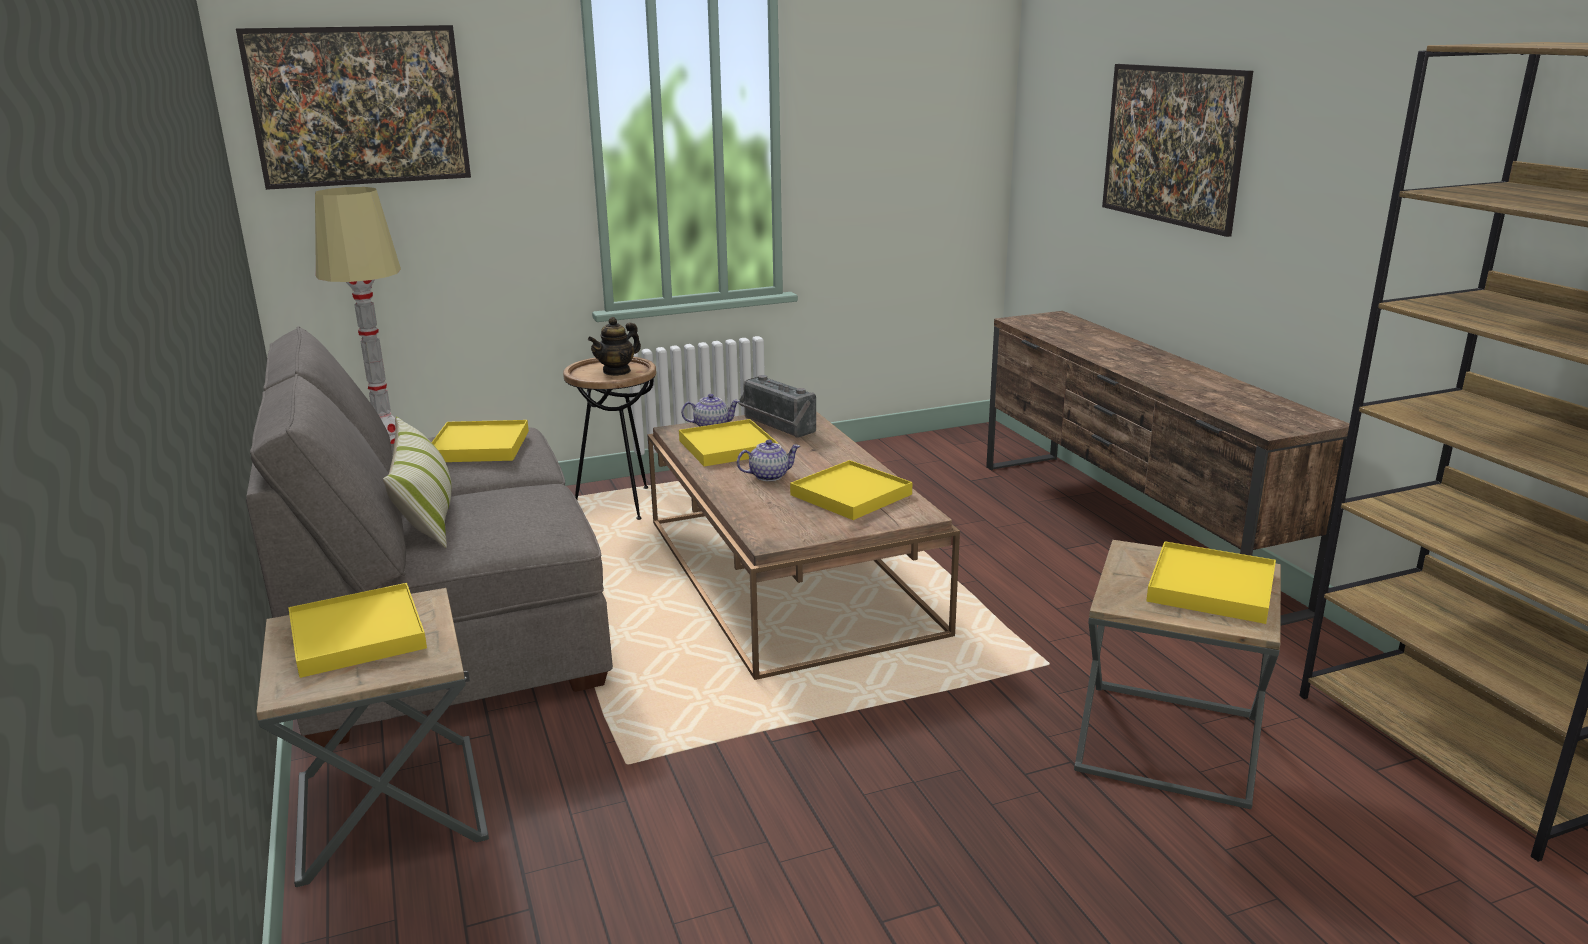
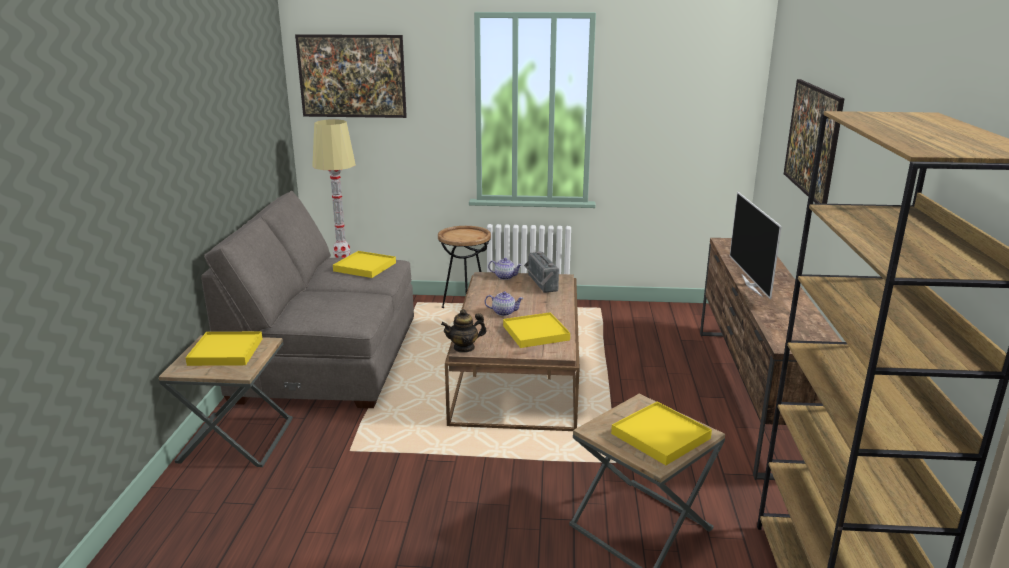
camera: 25 degrees right, 0 degrees up
(426, 513) = (308, 298): pillow -> none
(617, 371) = (468, 236): teapot -> teapot (464, 348)
(727, 447) = (500, 291): yellow tray -> none
(1128, 366) = (752, 285): none -> television

